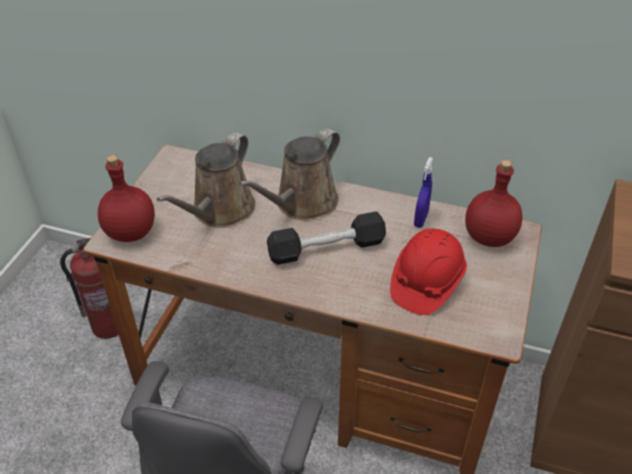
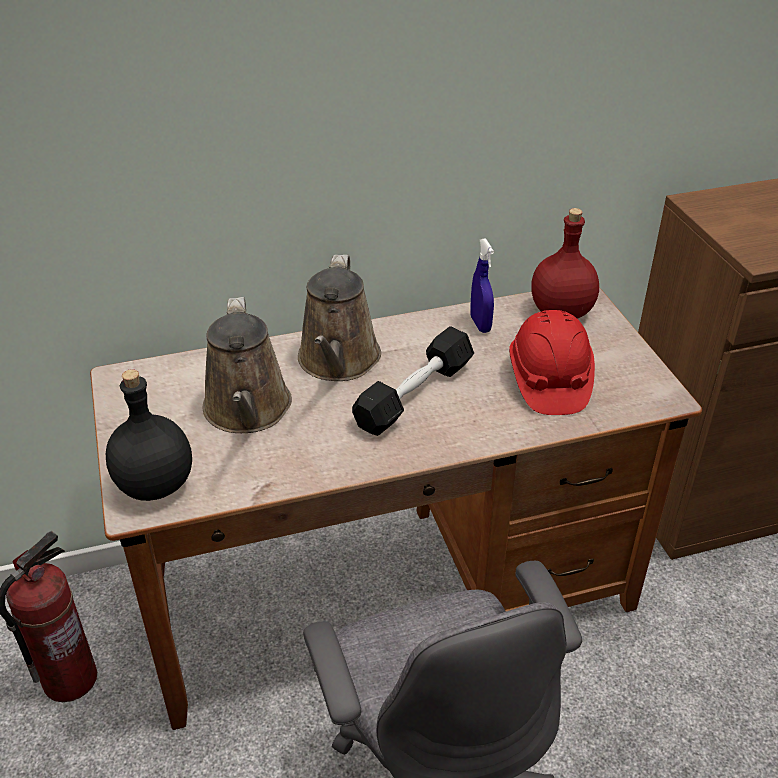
camera: 35 degrees left, 5 degrees down
(130, 232) = (153, 485): red bottle -> black bottle

